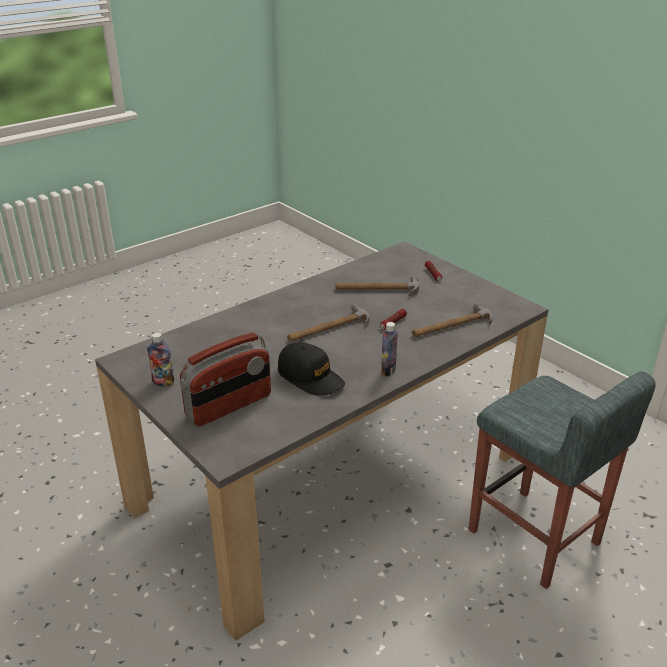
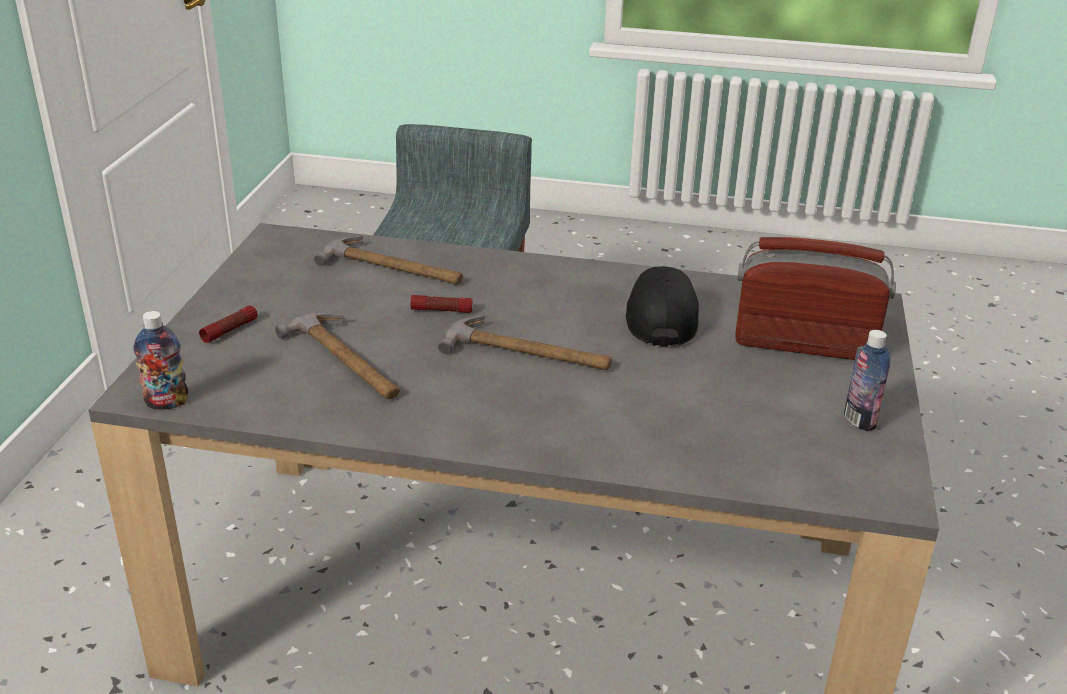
camera: 130 degrees left, 0 degrees up
(388, 371) = (566, 274): bottle -> bottle (167, 403)

